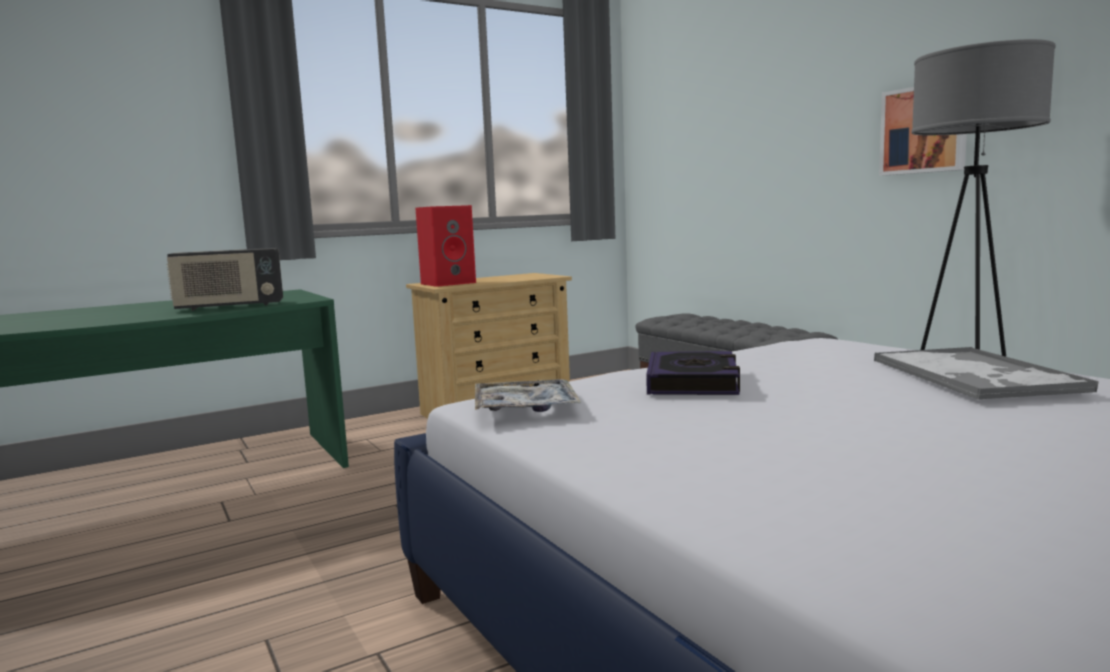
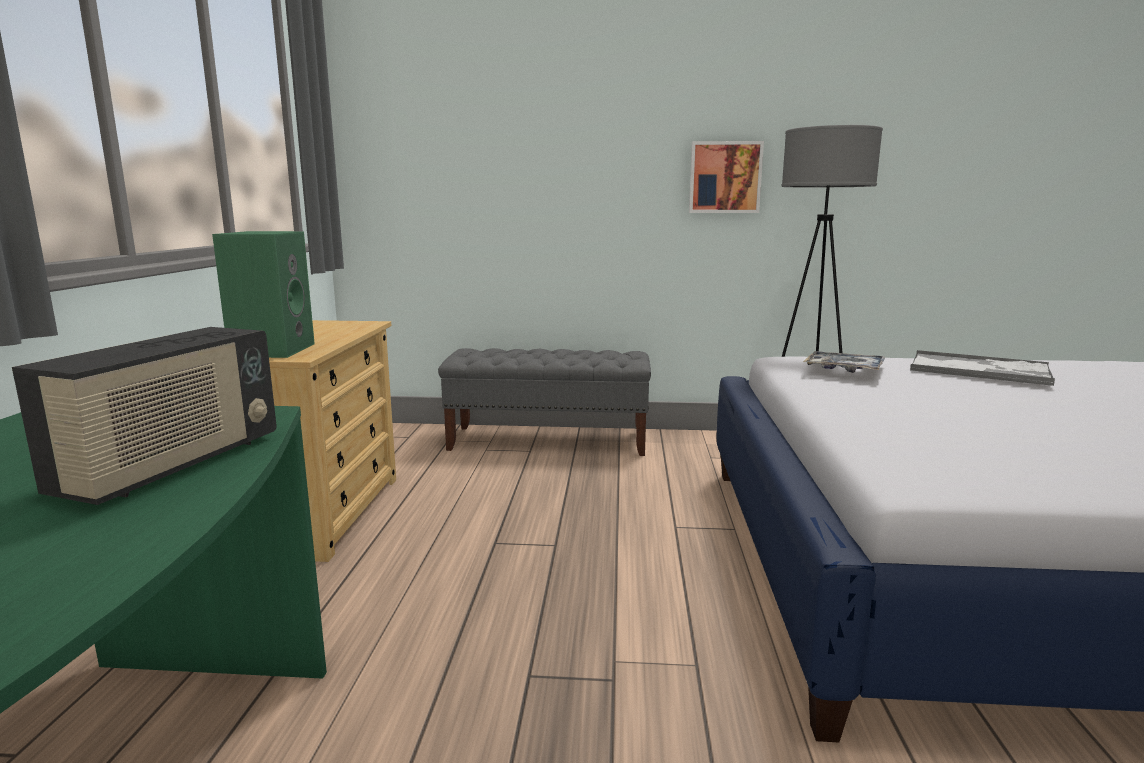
camera: 55 degrees left, 5 degrees up
(449, 283) = (272, 350): red speaker -> green speaker
(525, 408) = (965, 475): tray -> tray (844, 369)
(692, 382) = (913, 414): book -> none

